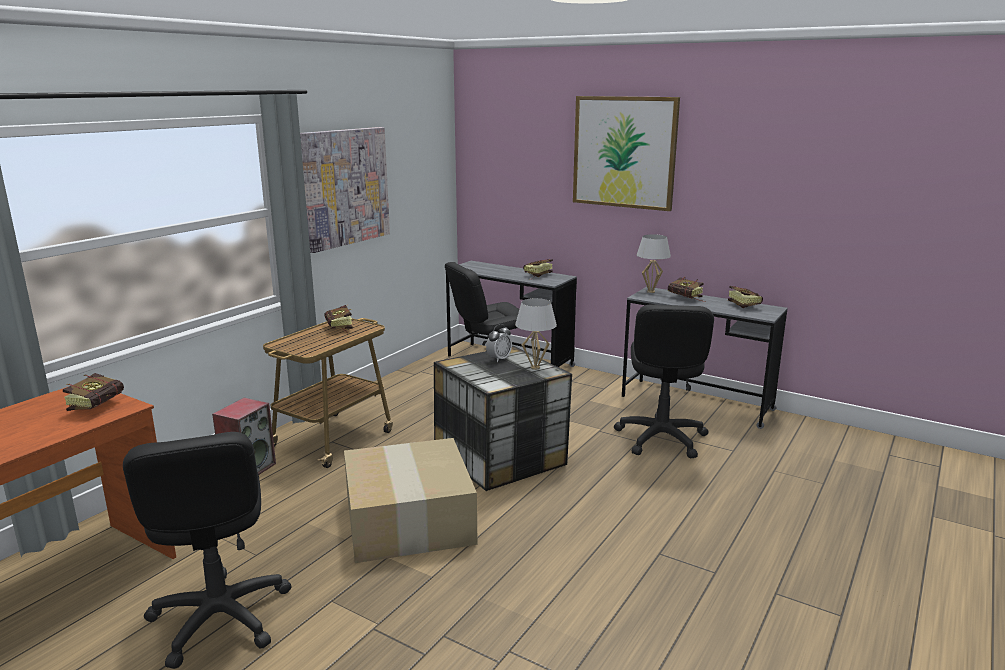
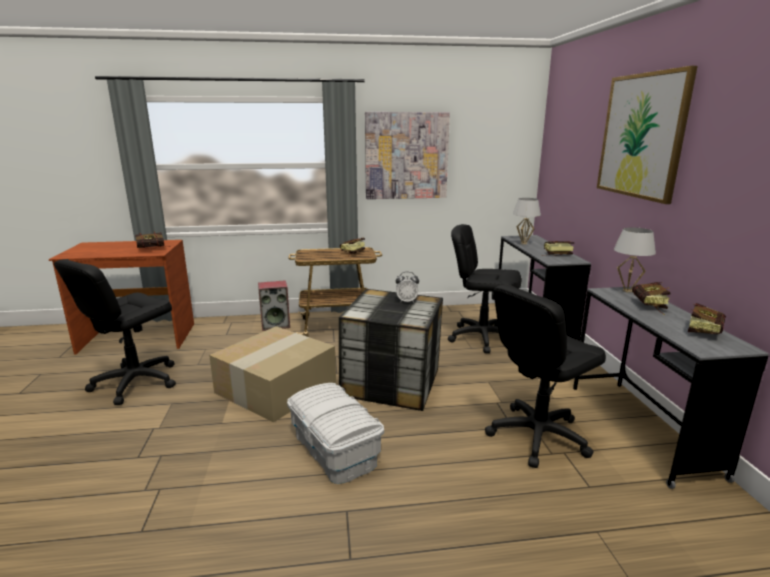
camera: 50 degrees right, 0 degrees up
(535, 367) = (413, 315): white table lamp -> white table lamp (523, 243)
(569, 527) = (335, 449): none -> white storage box

